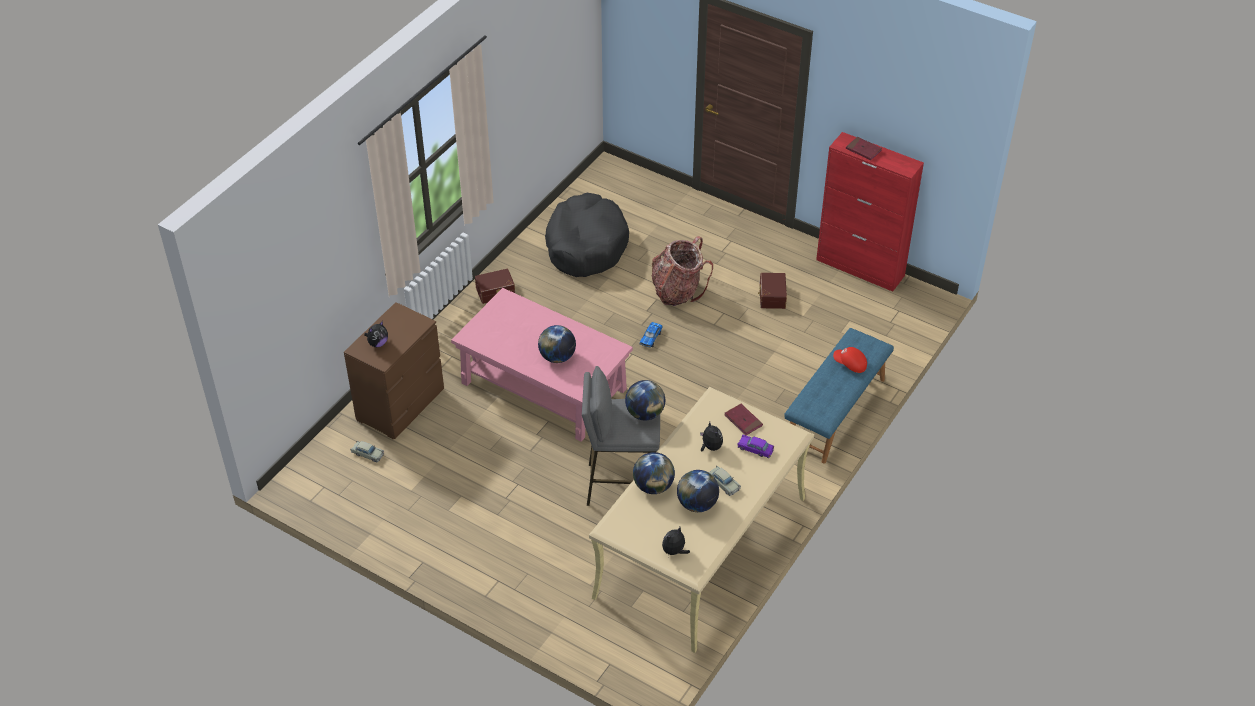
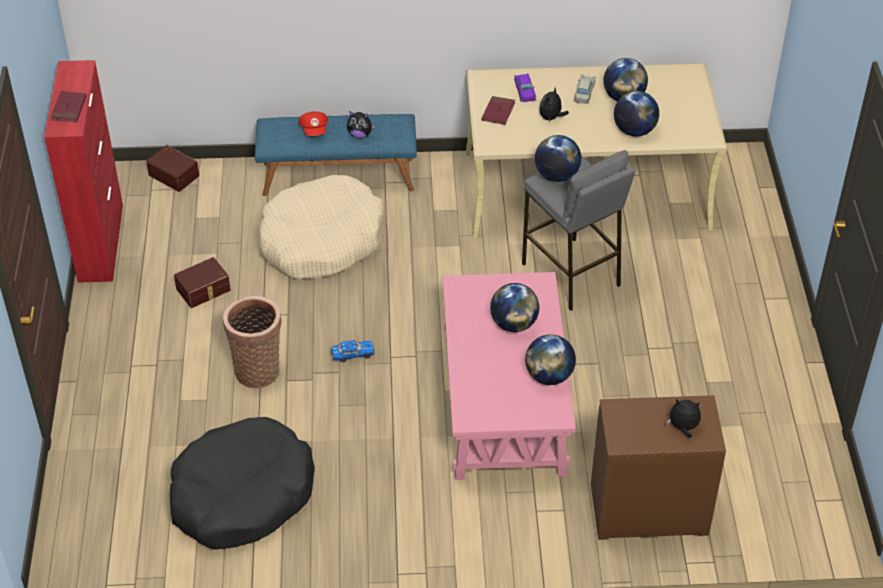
camera: 125 degrees left, 0 degrees up
(367, 454) = (738, 493): beige toy car -> none
(495, 292) = (398, 535): brown storage box -> brown storage box (174, 174)
(500, 350) = (549, 376): none -> globe
(674, 551) = (687, 88): plush toy -> plush toy (360, 135)
(677, 291) = (258, 369): backpack -> basket
(771, 371) = (321, 241): none -> beige dog bed

